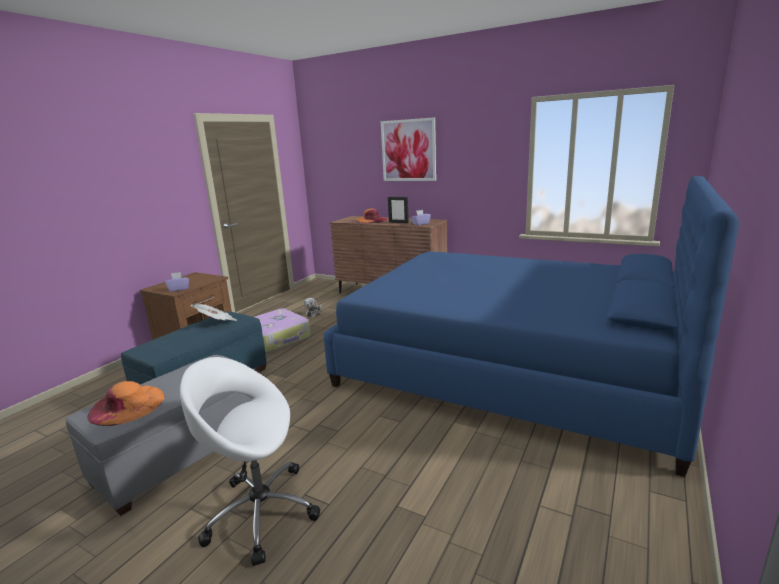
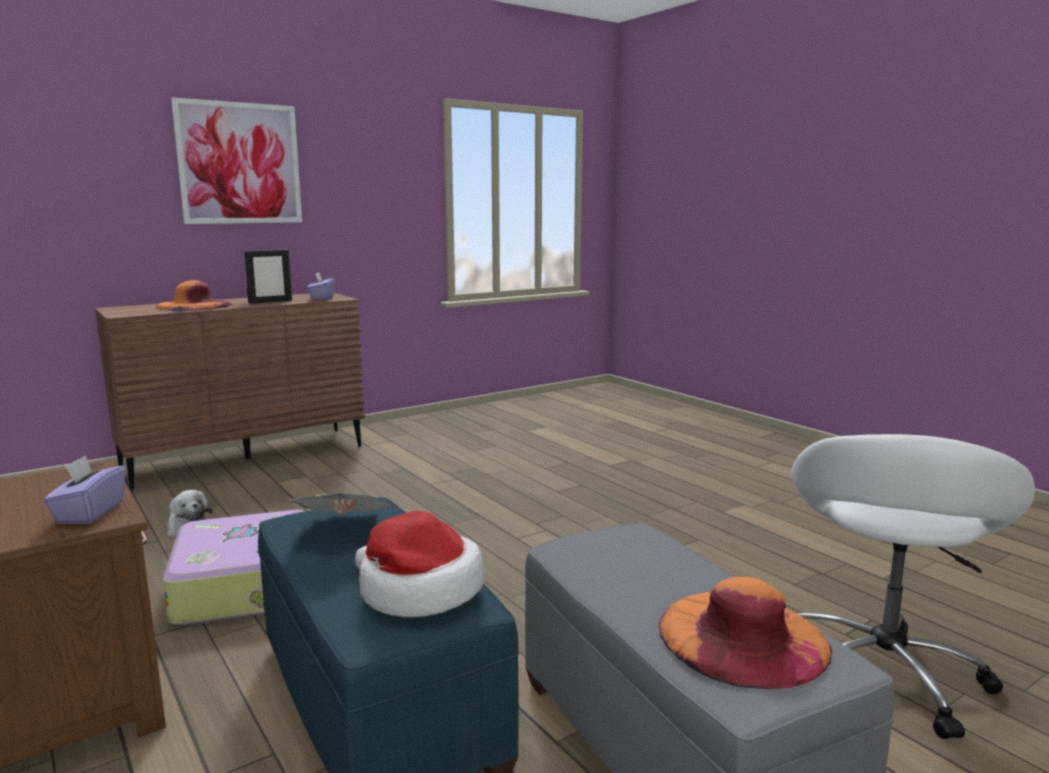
camera: 65 degrees left, 5 degrees down
(166, 345) = (418, 590): none -> hat
(510, 369) = (623, 458): blue bed -> none

